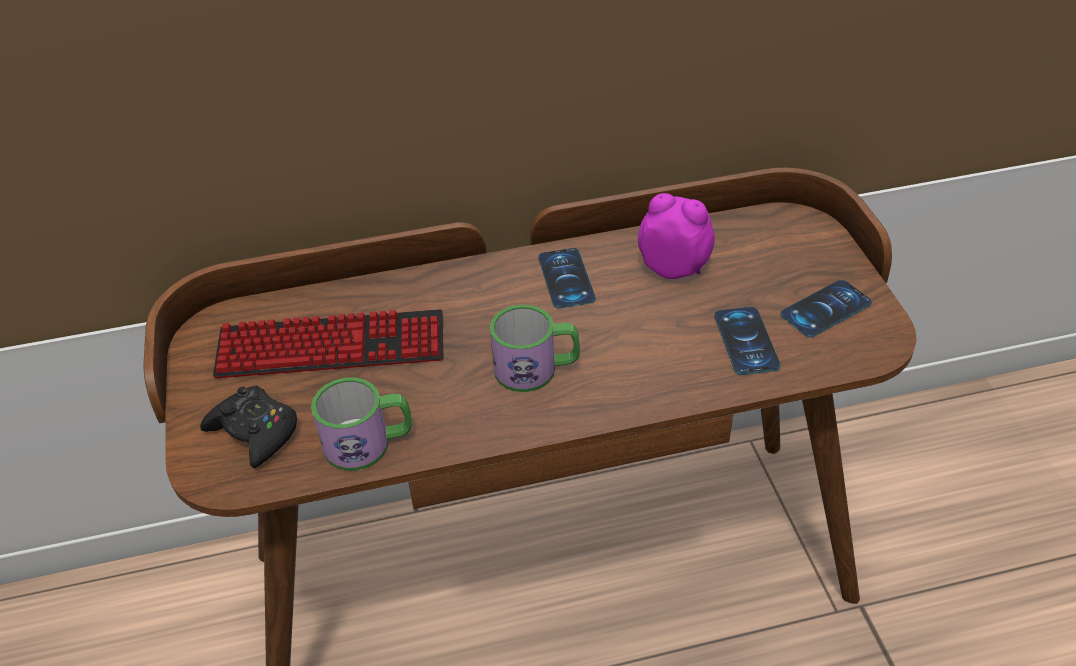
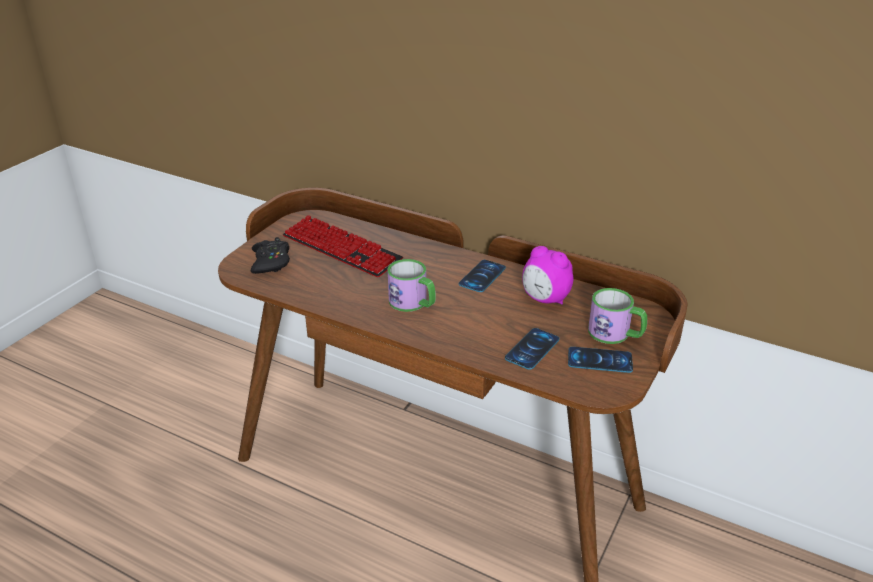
camera: 40 degrees right, 10 degrees down
(369, 443) = (305, 290): mug -> mug (615, 334)
(674, 267) = (545, 299): alarm clock -> alarm clock turned 150 degrees clockwise

